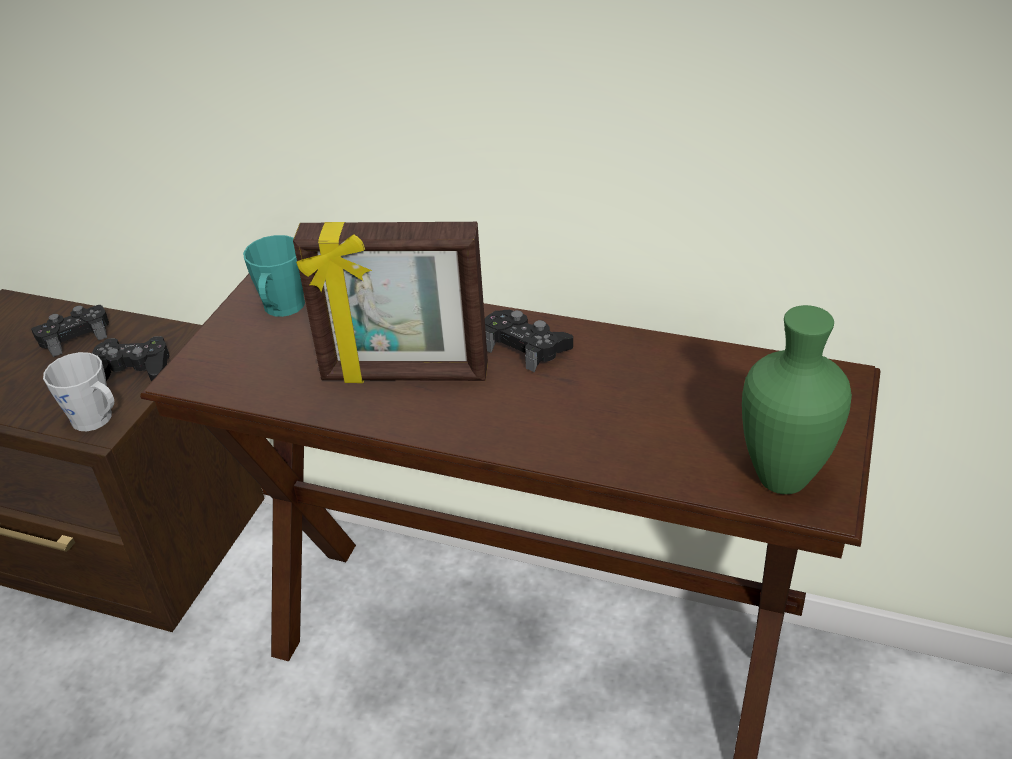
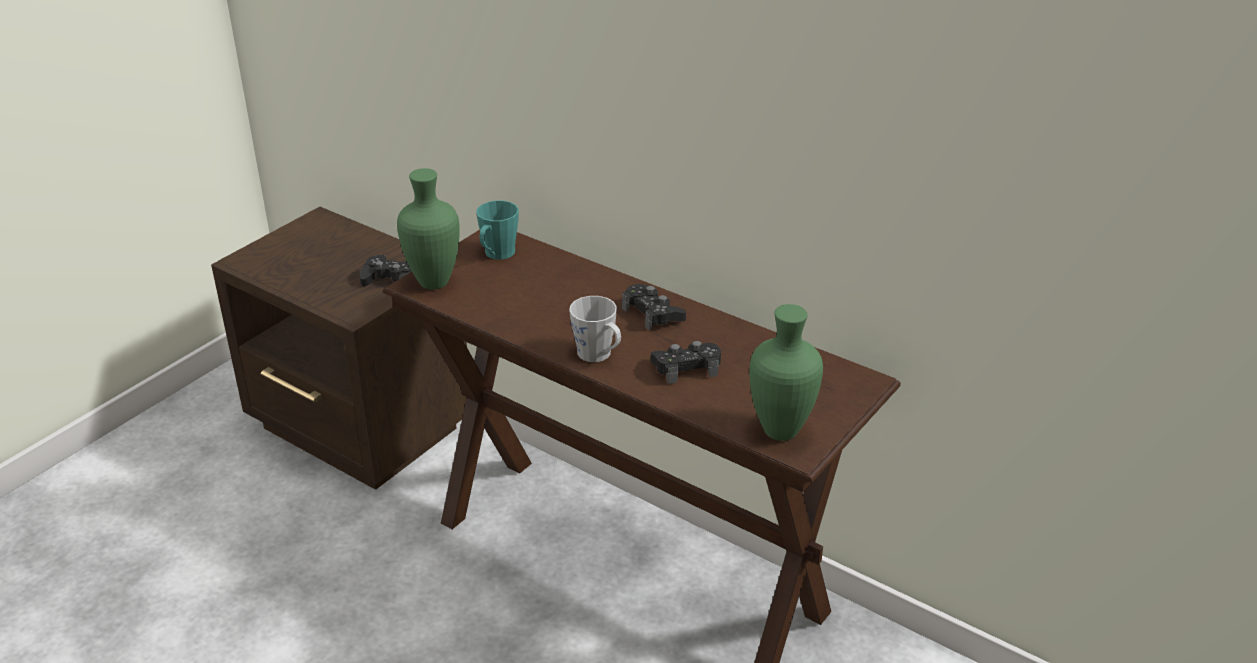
camera: 15 degrees right, 5 degrees down
(75, 336) = (359, 249): black game controller -> black game controller (686, 367)
(97, 420) = (356, 308): grey mug -> grey mug (598, 355)
(207, 369) = (432, 282): none -> green vase
(404, 375) = (560, 314): picture frame -> none

